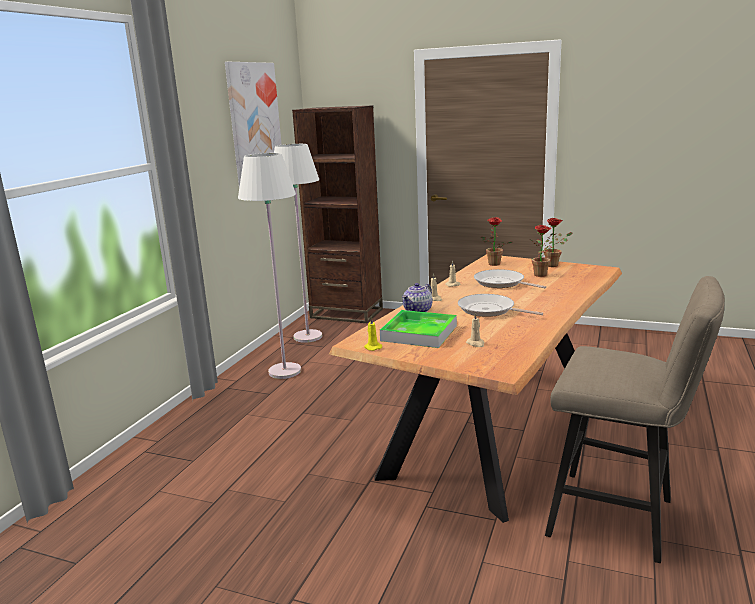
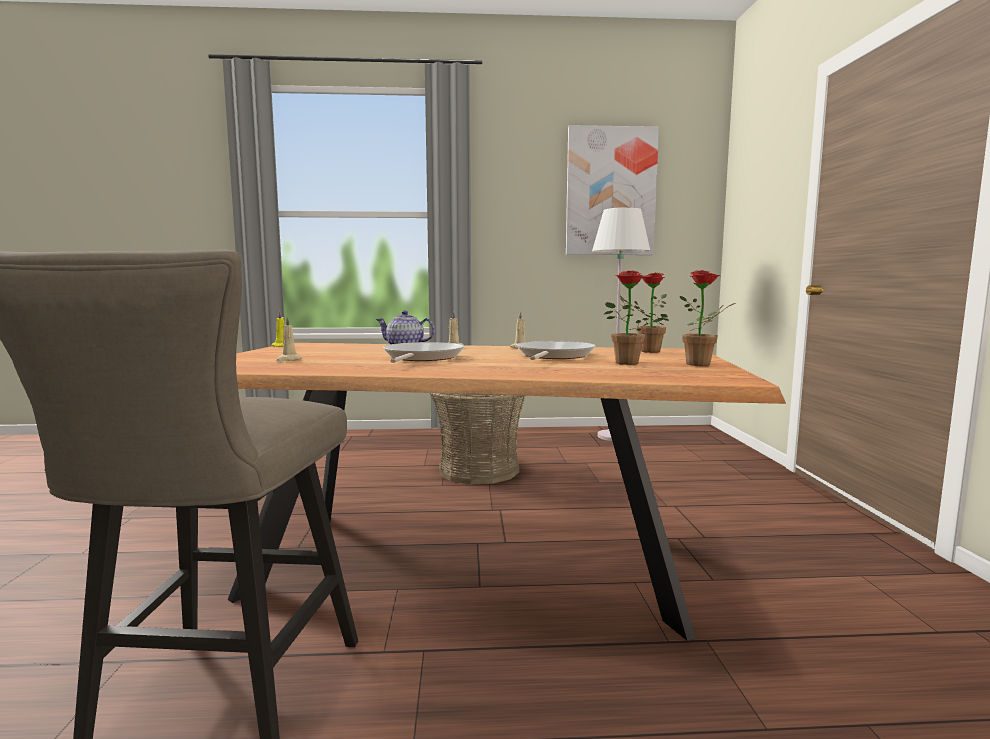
camera: 65 degrees right, 10 degrees down
(285, 371) = (524, 444): white floor lamp -> none
(331, 400) = (479, 470): none -> basket
(346, 313) = (703, 438): brown bookcase -> none
(419, 333) = (326, 350): tray -> none

